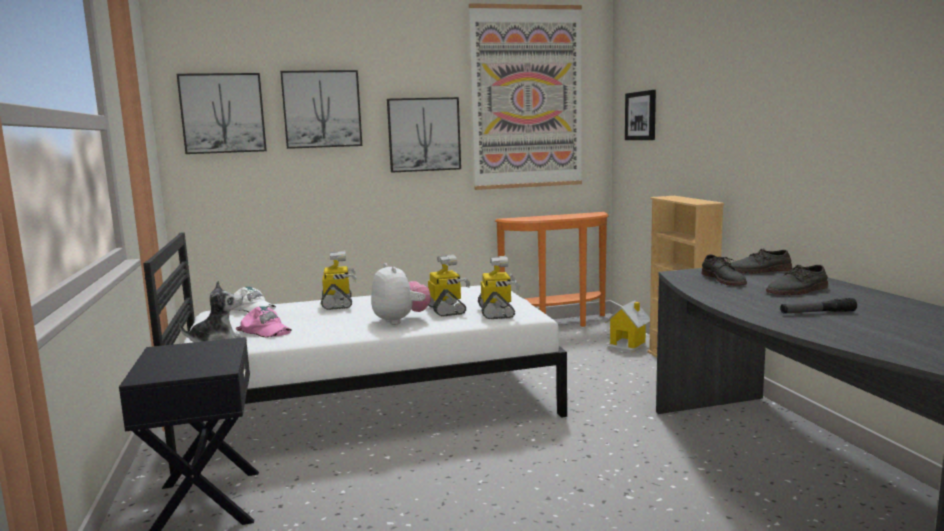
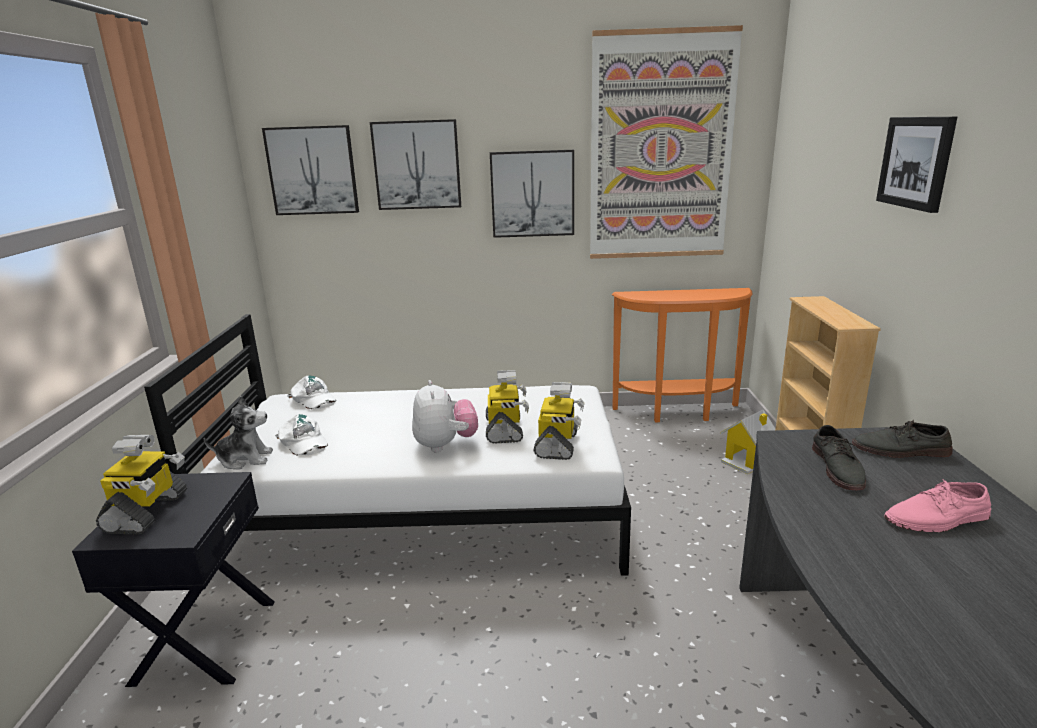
camera: 15 degrees right, 10 degrees up
(265, 330) = (303, 442): pink cap -> white cap
(338, 303) = (400, 403): toy robot -> toy robot (147, 512)
(641, 116) = (802, 179): picture -> picture (916, 162)
(798, 290) = (937, 519): grey shoe -> pink shoe
(817, 313) = (943, 596): flashlight -> none

